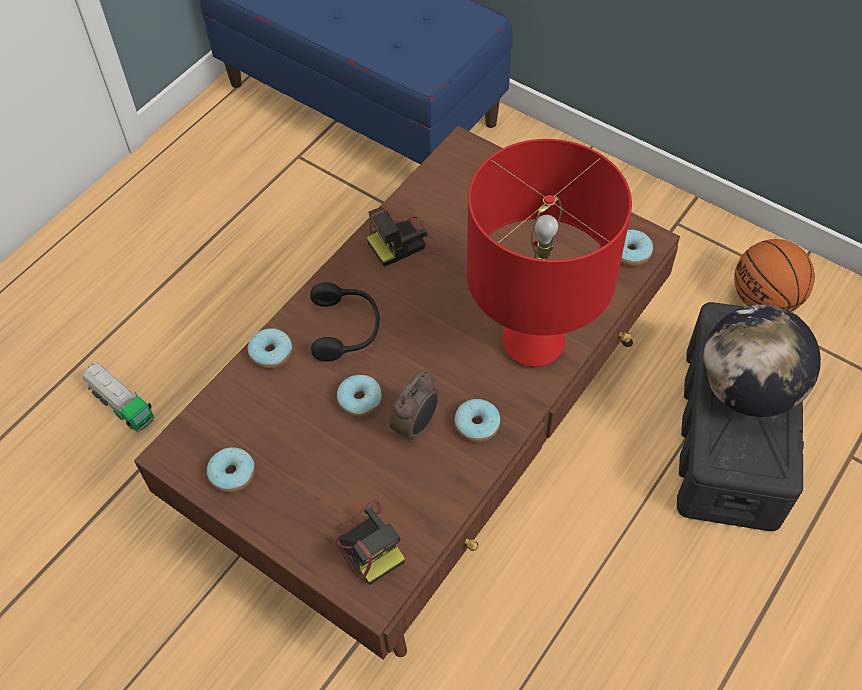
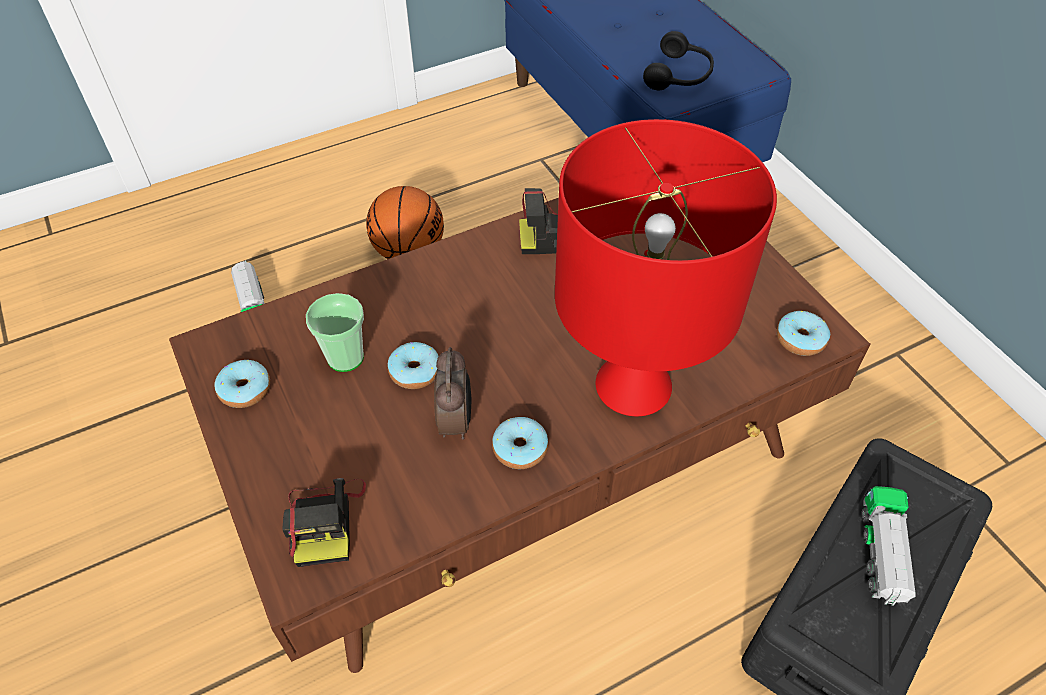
camera: 25 degrees right, 5 degrees down
(271, 353) = (360, 292): donut -> none
(296, 412) = (345, 357): none -> cup
(346, 328) = (447, 298): black headphones -> black headphones (680, 76)
(416, 425) = (456, 421): alarm clock -> alarm clock turned 60 degrees counterclockwise
(747, 389) = (881, 555): globe -> toy truck
(764, 299) = (965, 472): basketball -> basketball (409, 252)

